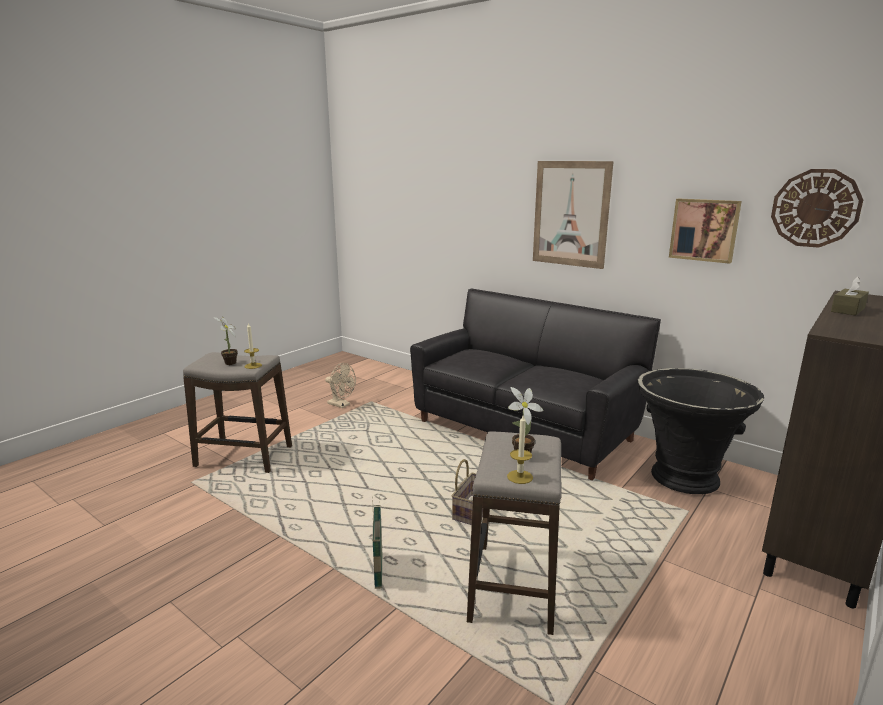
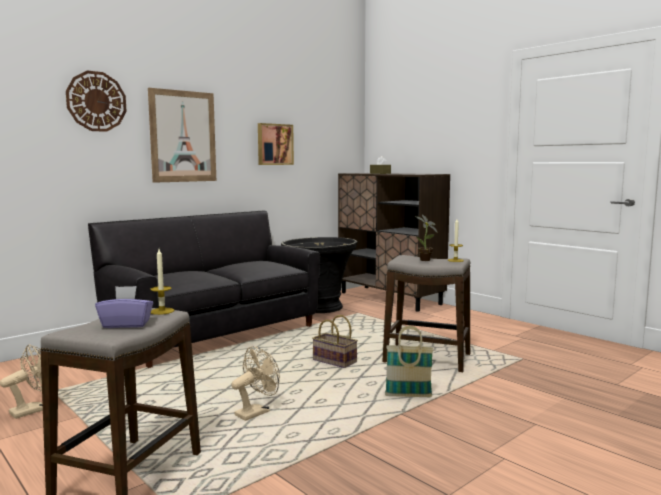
camera: 80 degrees left, 10 degrees down
(229, 364) = (126, 324): potted plant -> purple tissue box
(337, 484) = (256, 412): none -> beige fan
(815, 208) = (320, 129): wall clock -> wall clock (96, 101)

